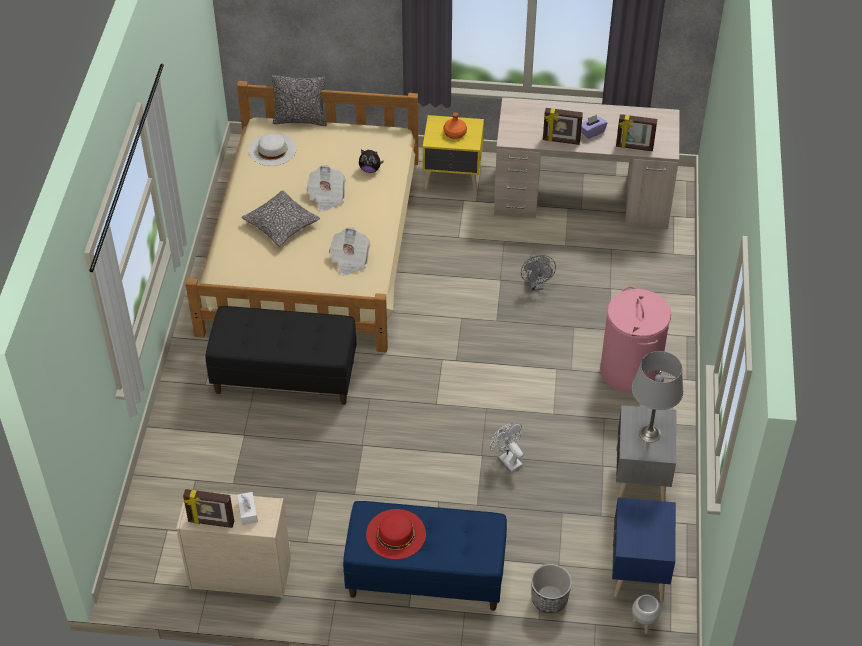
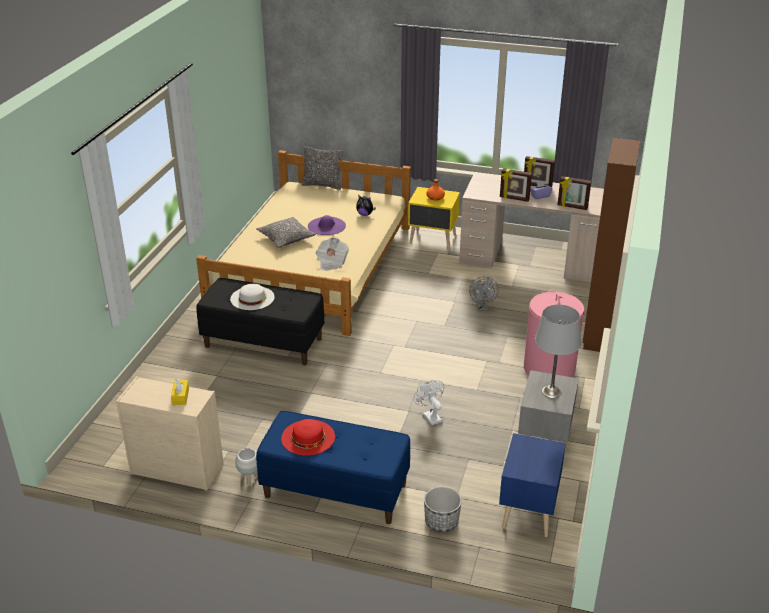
camera: 10 degrees right, 15 degrees down
(211, 522) = (146, 400): picture frame -> picture frame (537, 186)
(247, 512) = (180, 396): white tissue box -> yellow tissue box
(272, 149) = (295, 198): white hat -> white hat (252, 298)
(326, 197) = (326, 226): newspaper -> purple hat
(643, 624) = (525, 553): white planter -> white planter (249, 479)
(677, 311) = (596, 335): none -> brown wardrobe

